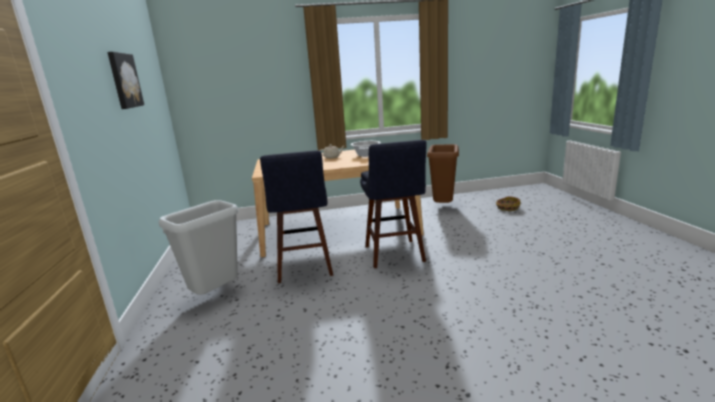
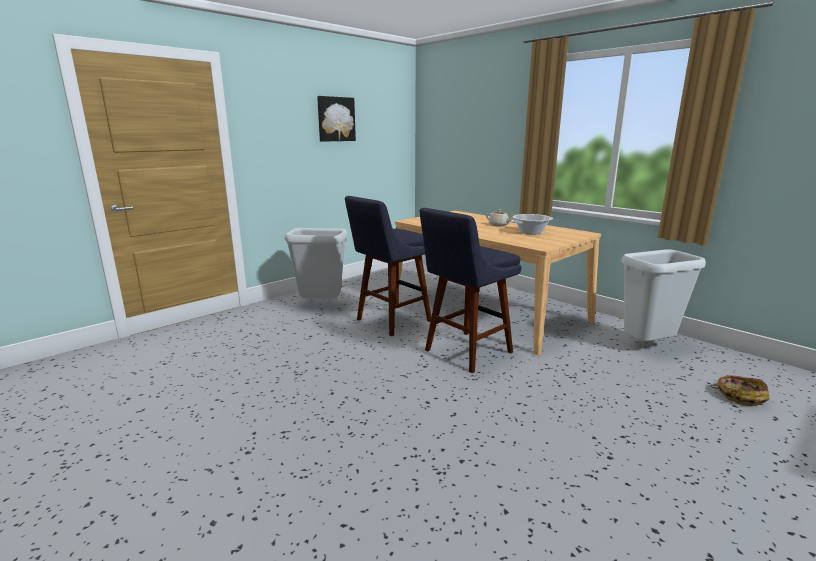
camera: 55 degrees right, 0 degrees up
(443, 206) = (647, 347): brown trash can -> grey trash can

